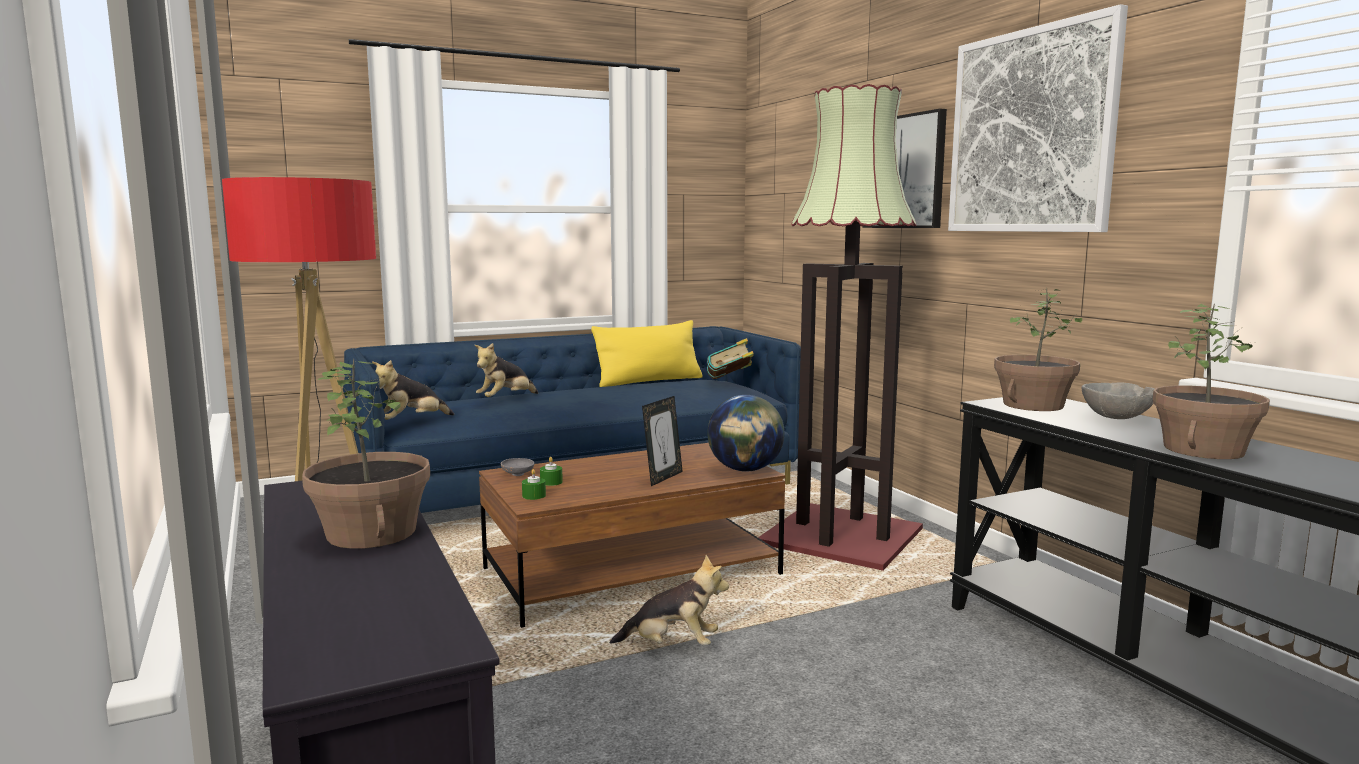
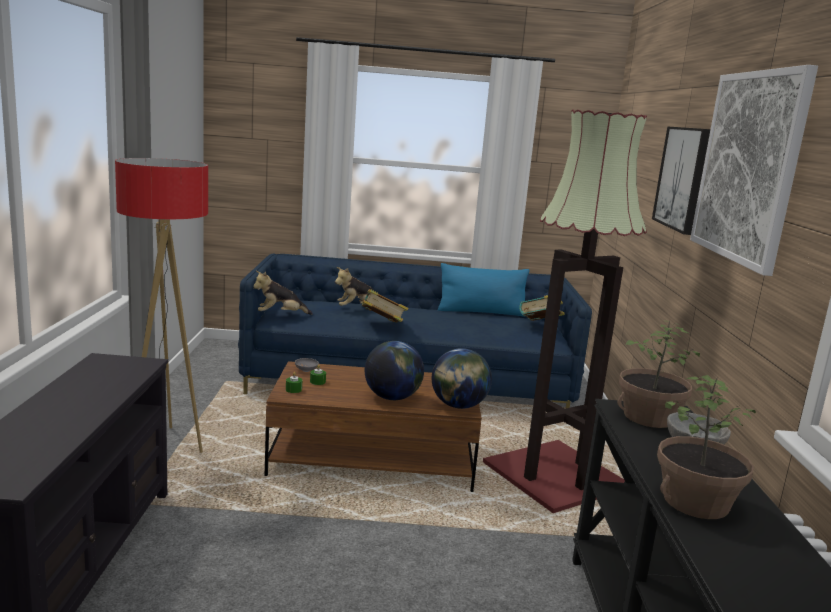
camera: 25 degrees right, 5 degrees up
(373, 533) = (88, 402): potted plant -> none
(558, 409) = (381, 325): none -> book
(649, 381) = (481, 312): yellow pillow -> blue pillow
(663, 478) = (392, 397): picture frame -> globe
(672, 645) = (340, 519): plush toy -> none

